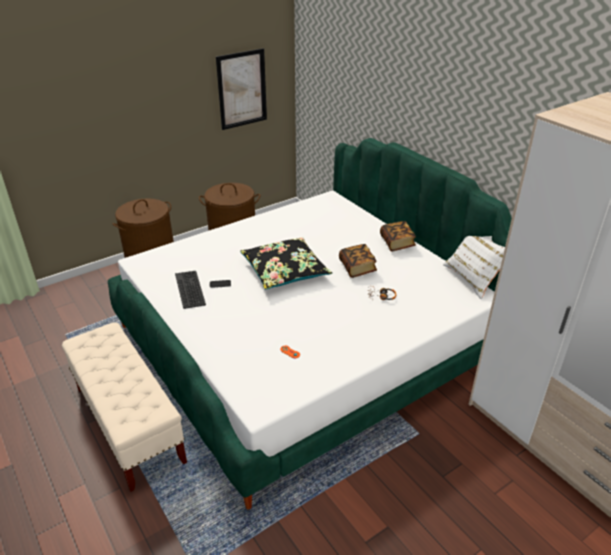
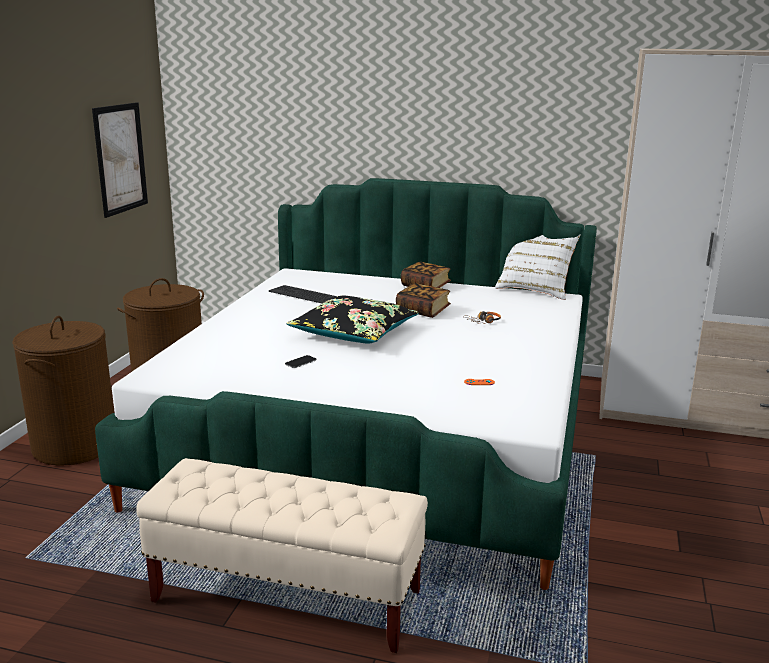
camera: 40 degrees left, 15 degrees down
(190, 289) = (272, 377): keyboard -> keyboard (303, 295)

